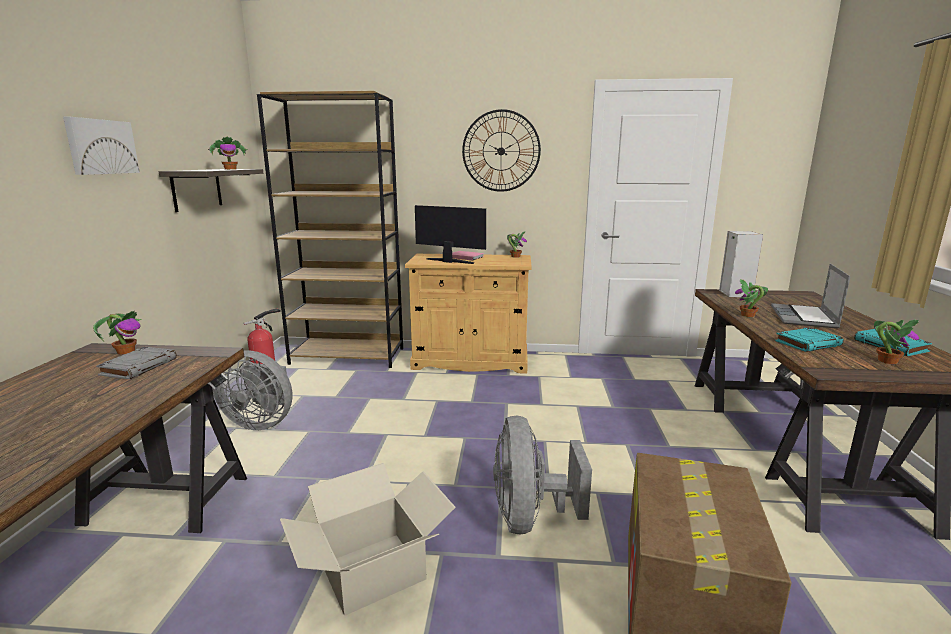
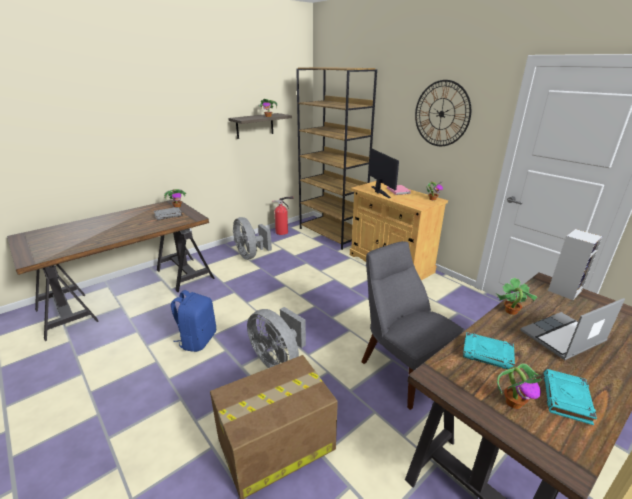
camera: 45 degrees right, 10 degrees up
(101, 147) = (193, 109): picture -> none
(372, 571) = (198, 340): cardboard box -> blue backpack
(530, 517) = (278, 360): grey fan -> grey fan turned 90 degrees counterclockwise
(647, 447) = (402, 369): none -> grey chair

